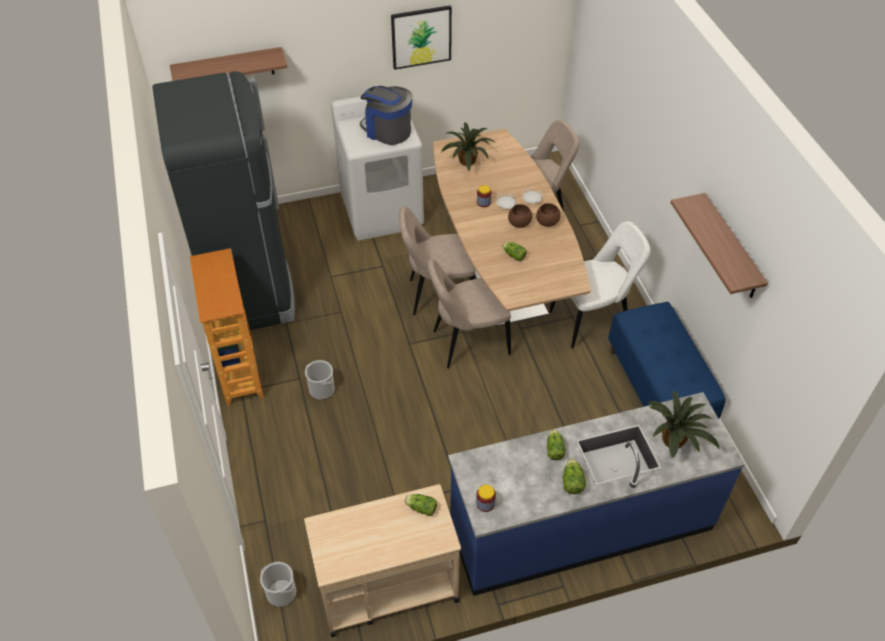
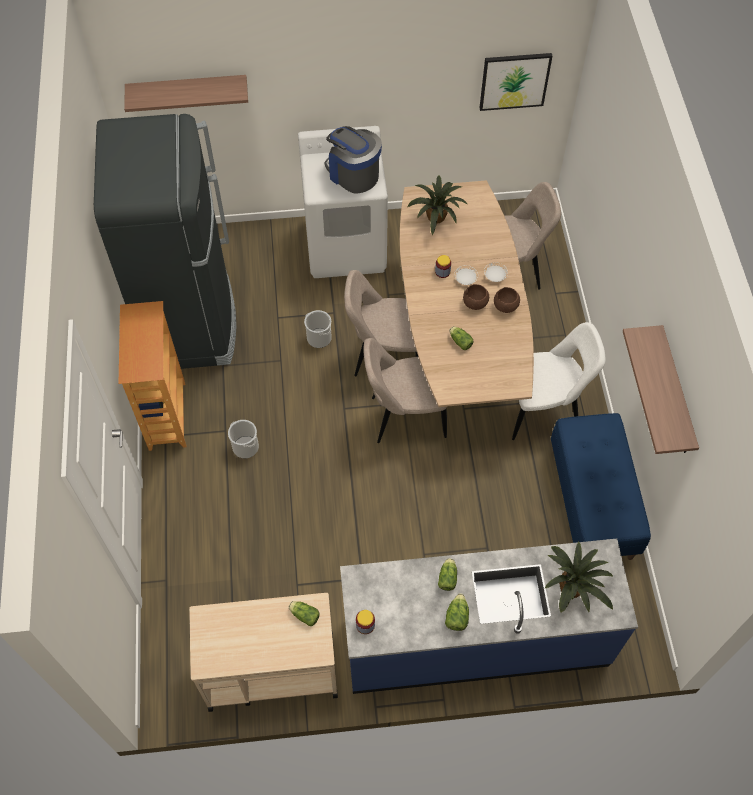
camera: 10 degrees right, 10 degrees up
(281, 592) = (169, 658): bucket -> bucket (319, 338)
(421, 37) = (403, 75): picture -> picture (514, 81)

